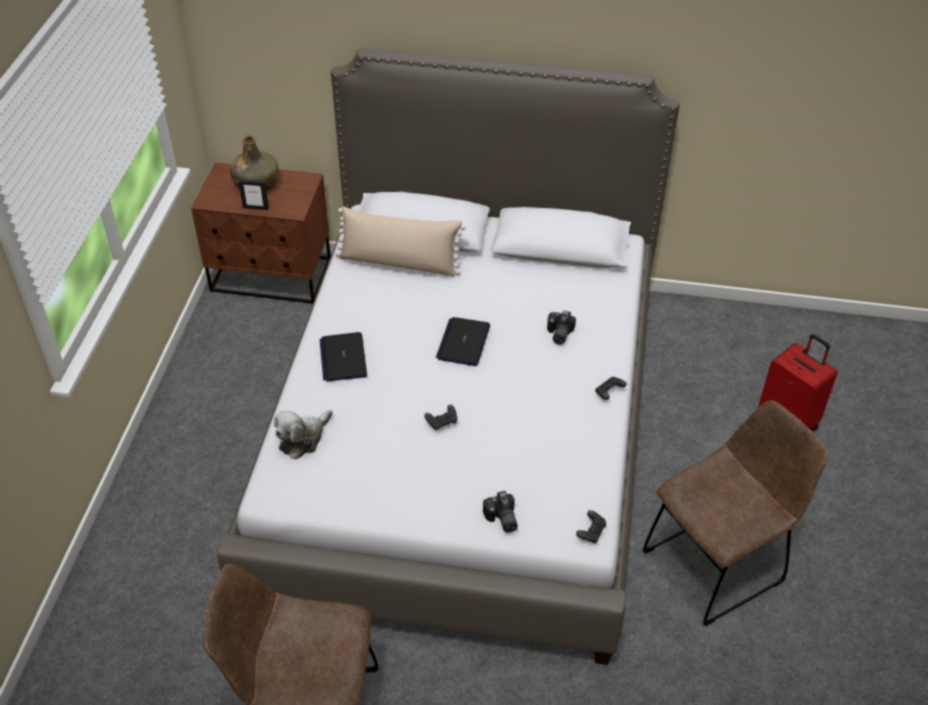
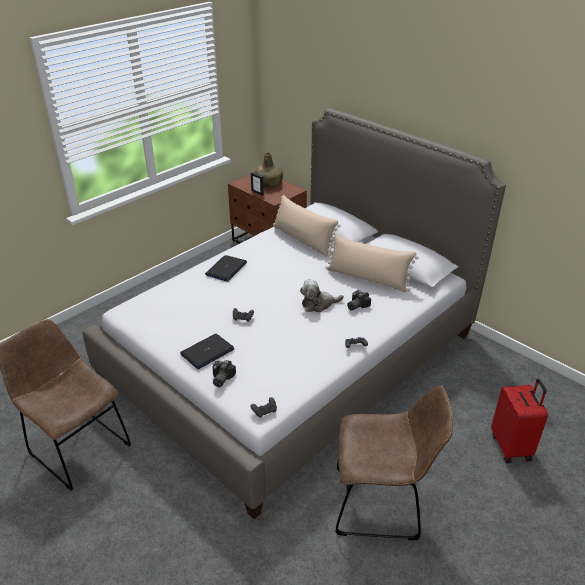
camera: 35 degrees right, 10 degrees down
(303, 438) = (166, 294): plush toy -> plush toy (318, 304)
(463, 342) = (296, 287): laptop -> laptop (207, 352)
(535, 287) = (368, 278): none -> beige pillow

